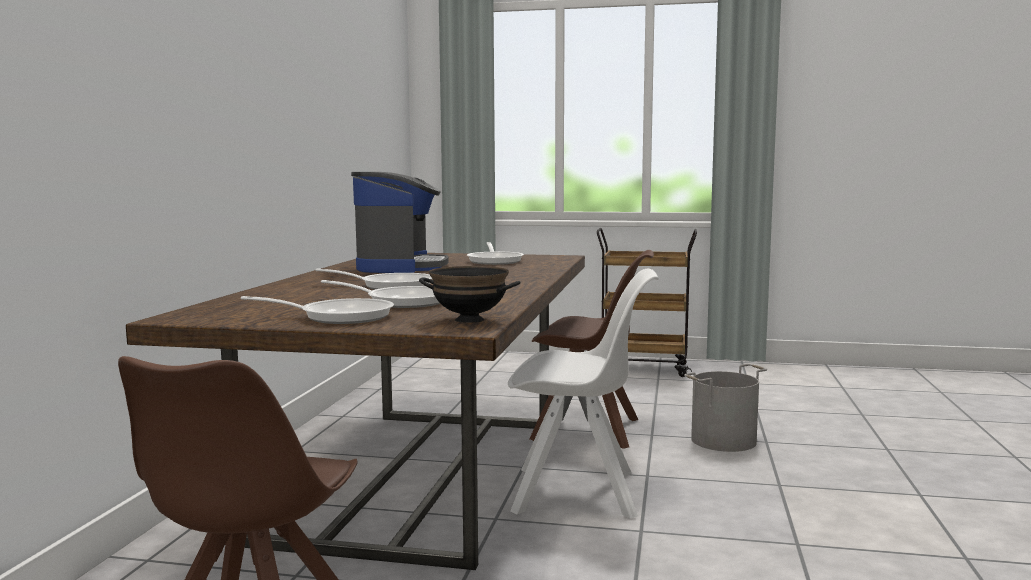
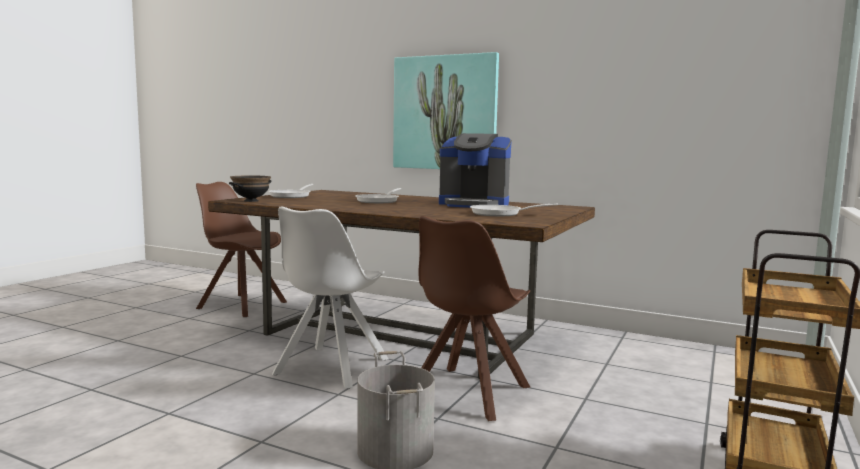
camera: 105 degrees right, 0 degrees up
(215, 135) = (445, 113): none -> picture
(401, 301) = (320, 200): frying pan -> none

